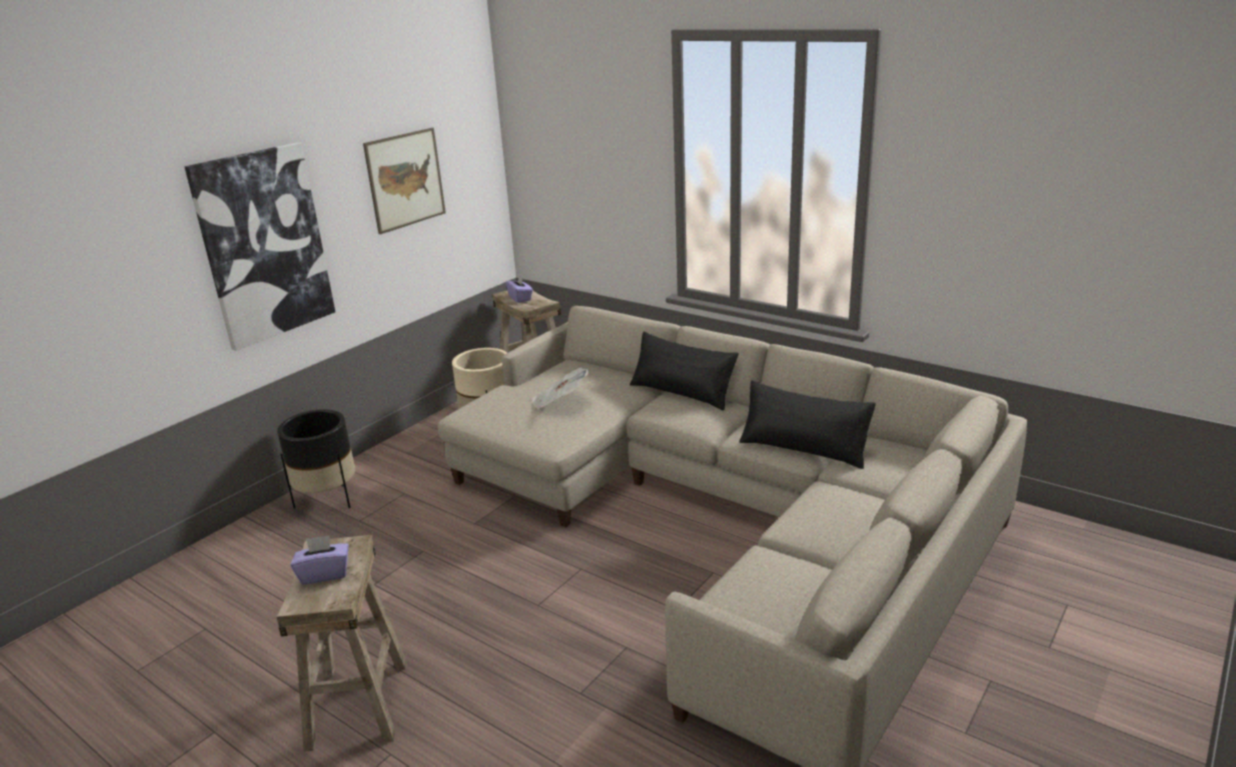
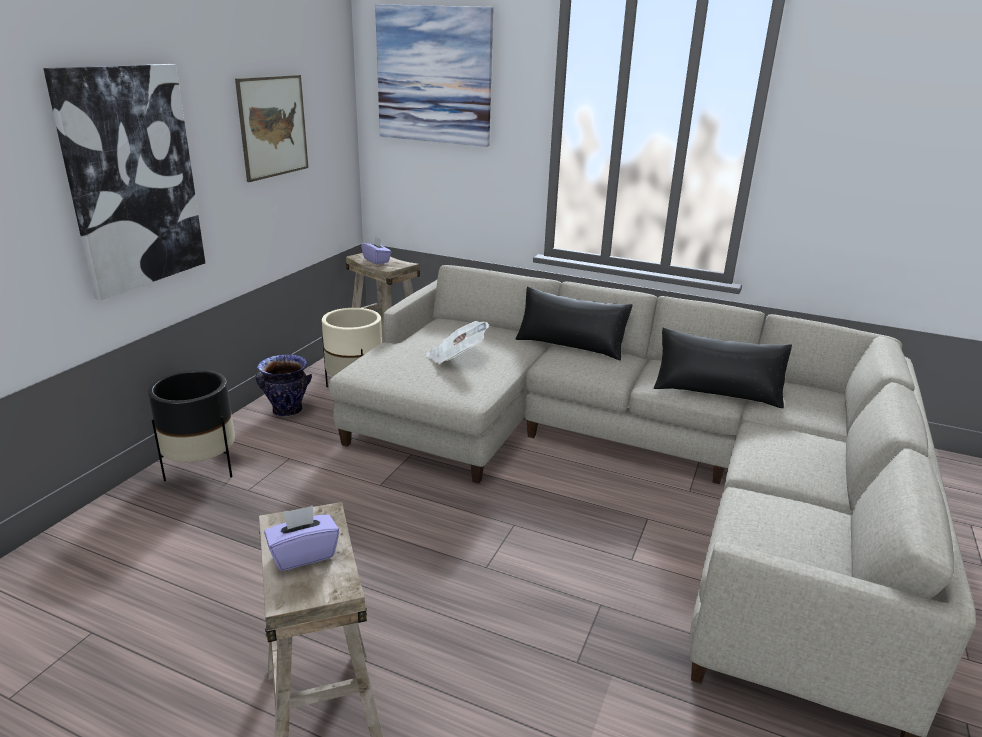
camera: 15 degrees left, 0 degrees up
(419, 447) = (287, 410): none -> vase
(566, 117) = (434, 76): none -> picture

